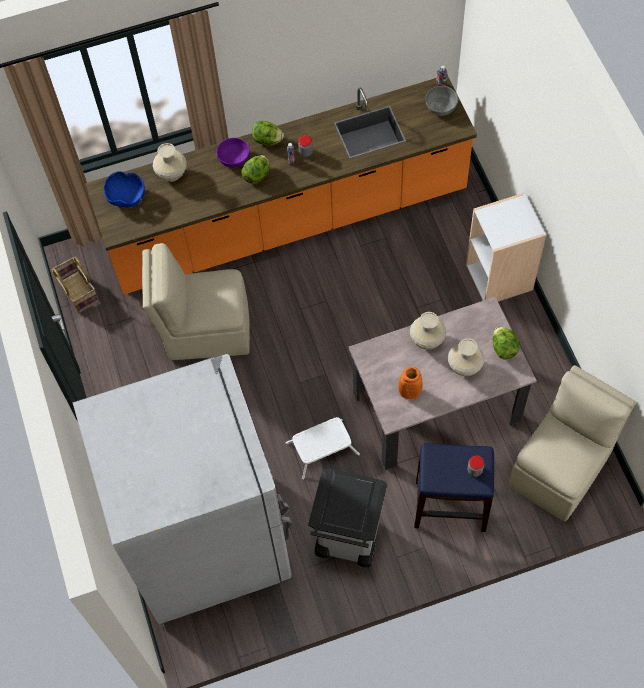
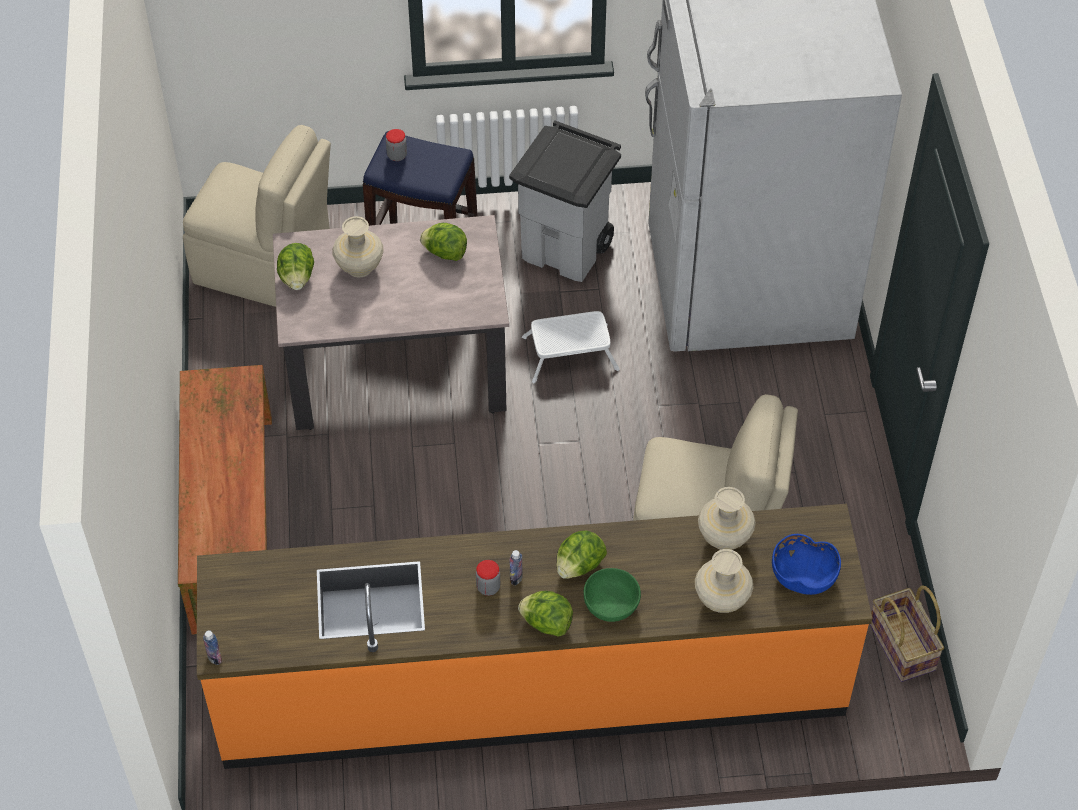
camera: 170 degrees left, 10 degrees down
(234, 158) = (611, 604): purple bowl -> green bowl
(409, 392) = (445, 253): orange vase -> lettuce
(427, 340) = (397, 307): beige vase -> beige vase (724, 537)
(441, 107) = (233, 616): grey bowl -> none
(499, 277) = (231, 521): bookcase -> brown bench
(560, 469) = (266, 268): beige chair -> beige chair turned 120 degrees counterclockwise

